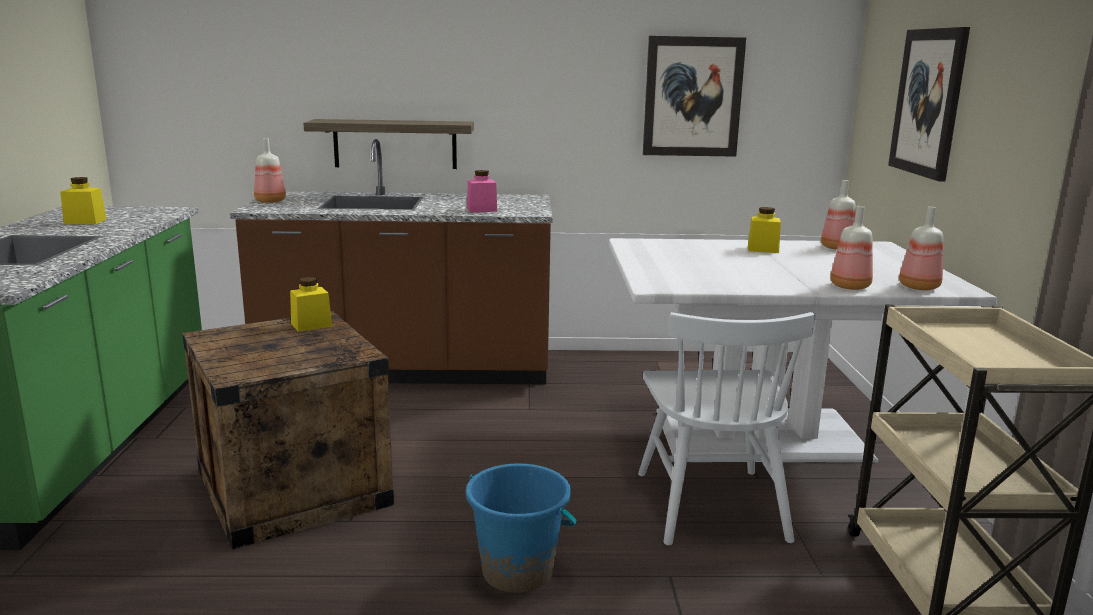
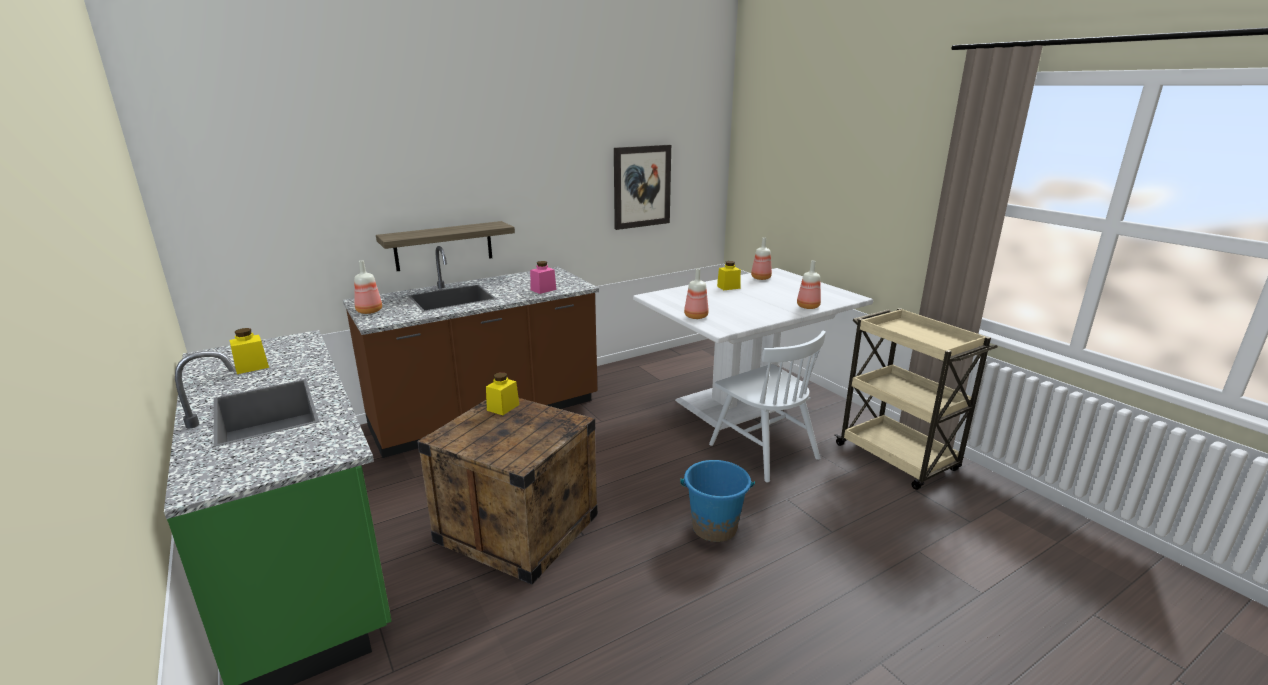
camera: 30 degrees left, 5 degrees up
(919, 287) = (836, 300): bottle -> bottle (696, 317)
(928, 102) = (802, 187): picture -> none

